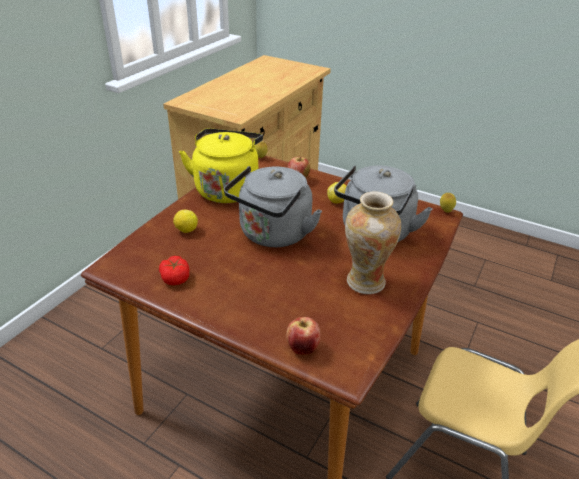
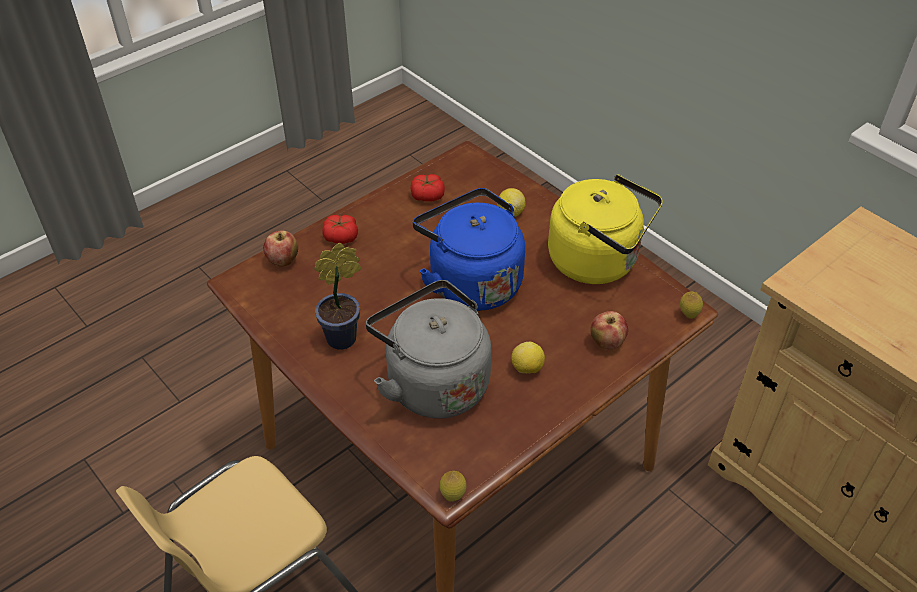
camera: 110 degrees right, 10 degrees up
(252, 318) = (341, 237): none -> tomato
(273, 235) = (471, 281): grey kettle -> blue kettle
(365, 282) = (345, 337): vase -> potted plant

